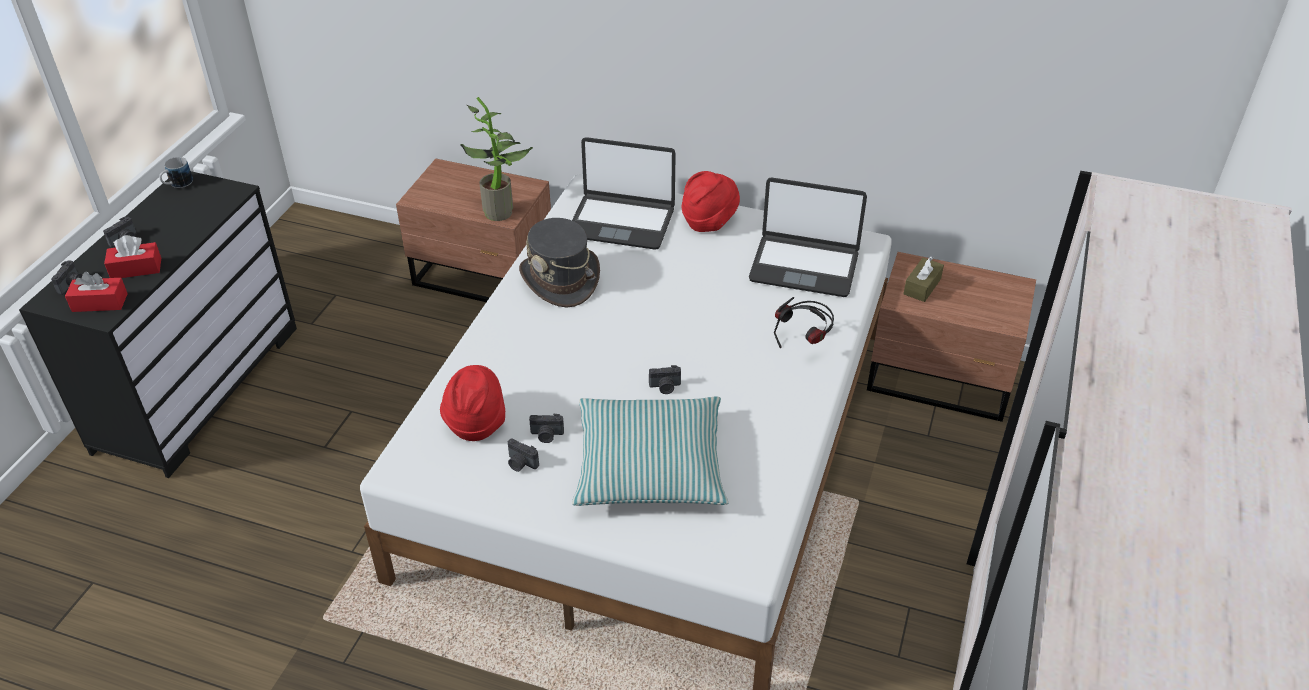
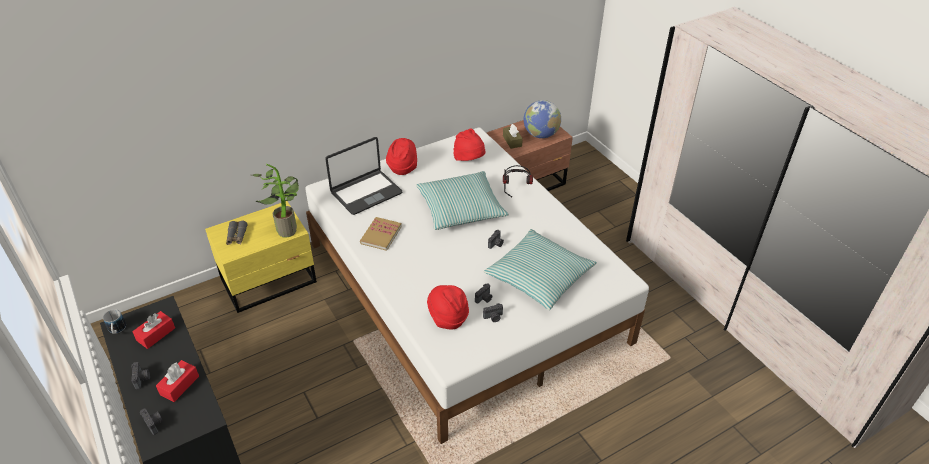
camera: 50 degrees left, 0 degrees up
(100, 302) = (191, 416): red tissue box -> red tissue box (156, 334)
(448, 185) = (237, 236): none -> grey binoculars
(484, 276) = (270, 281): brown nightstand -> yellow nightstand
(560, 279) = (381, 235): grey hat -> book
(695, 315) = (460, 208): none -> pillow
(804, 266) = (469, 160): laptop -> red hat
(979, 305) = (540, 135): none -> globe

